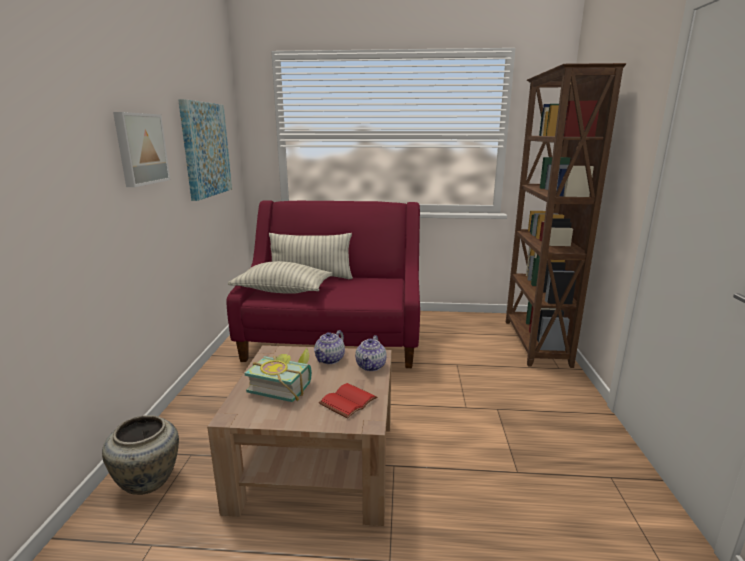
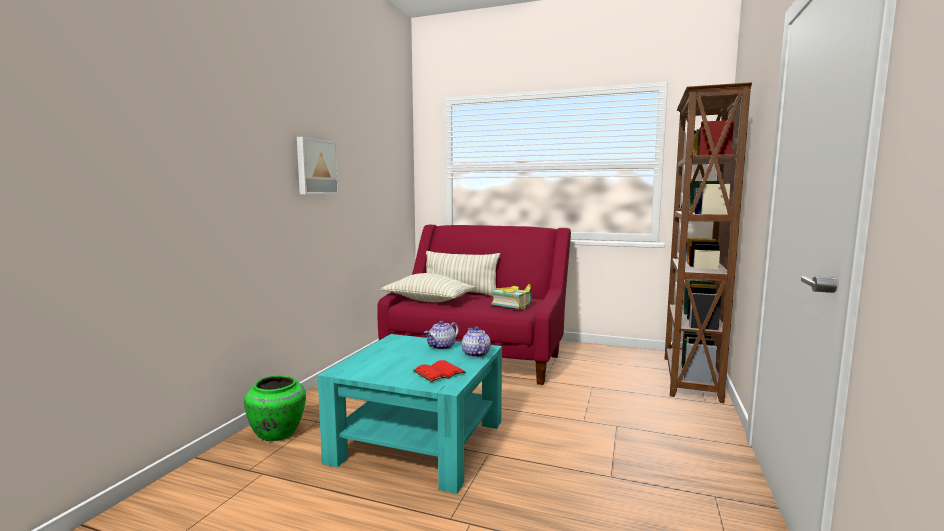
camera: 15 degrees right, 10 degrees down
(149, 481) = (277, 434): beige vase -> green vase
(205, 149) = (377, 176): picture -> none
(283, 386) = (391, 359): book -> book (513, 305)
(316, 462) = (419, 441): brown coffee table -> turquoise coffee table
(371, 366) = (475, 354): teapot -> teapot turned 135 degrees clockwise

